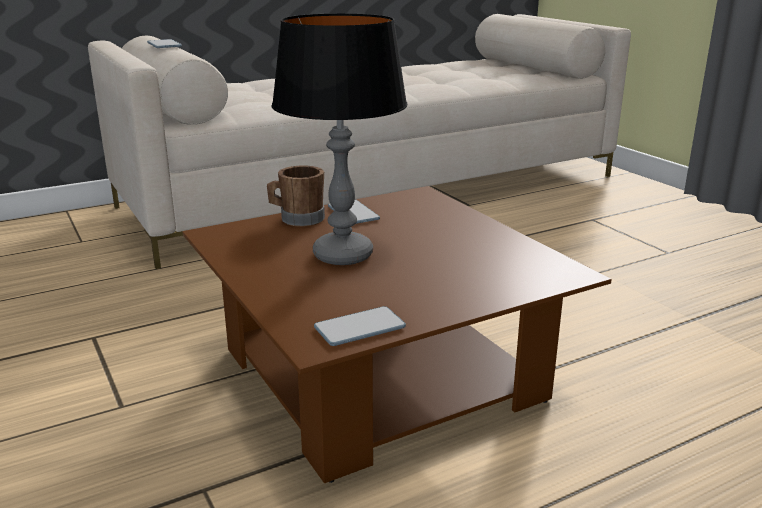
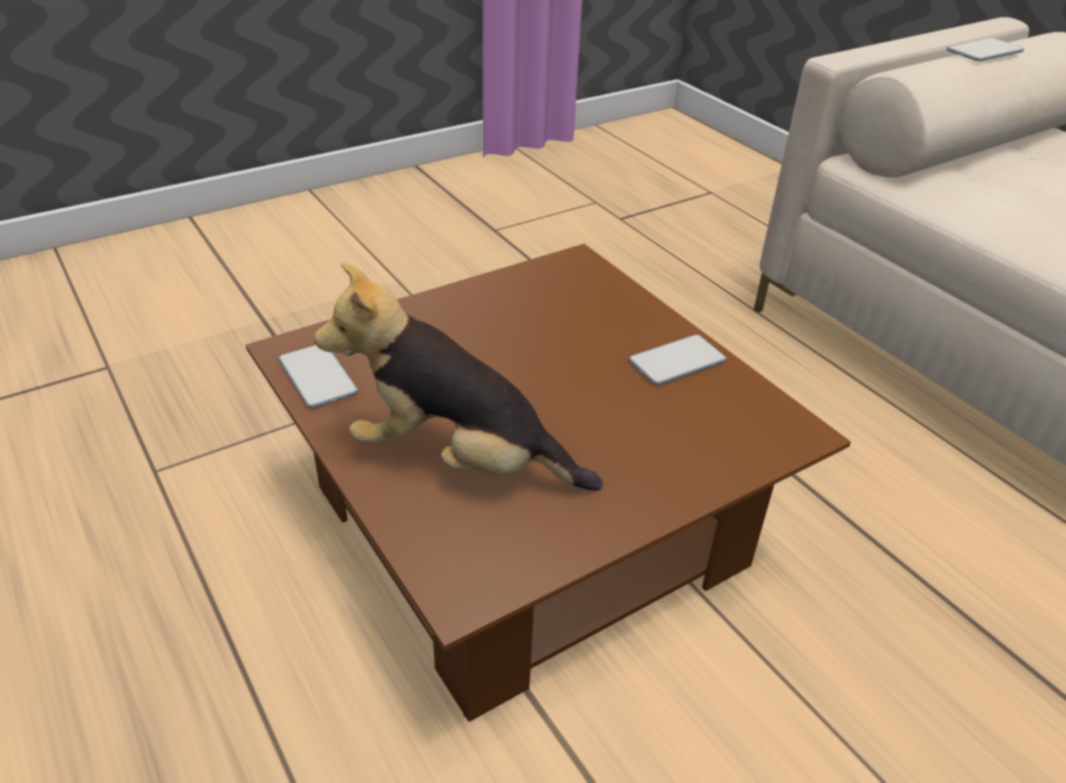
camera: 85 degrees right, 15 degrees up
(297, 219) = (640, 316): brown mug -> none
(343, 254) = (521, 358): table lamp -> none
(460, 274) = (459, 461): none -> plush toy

